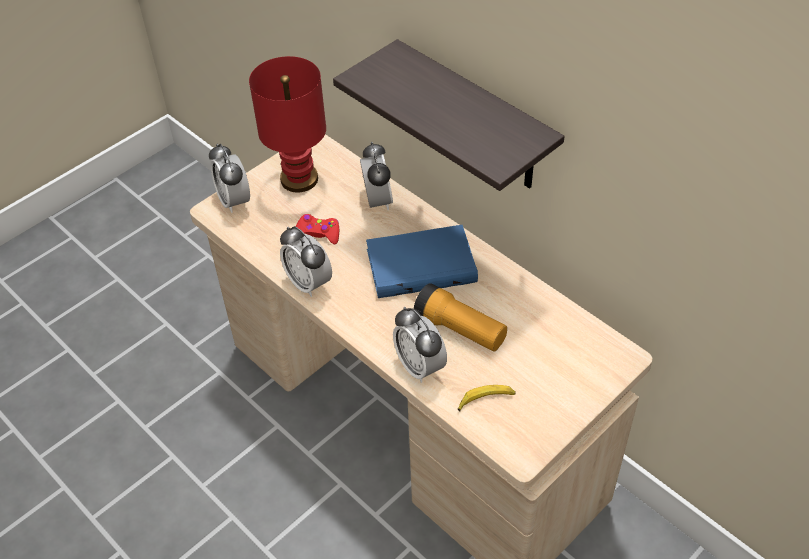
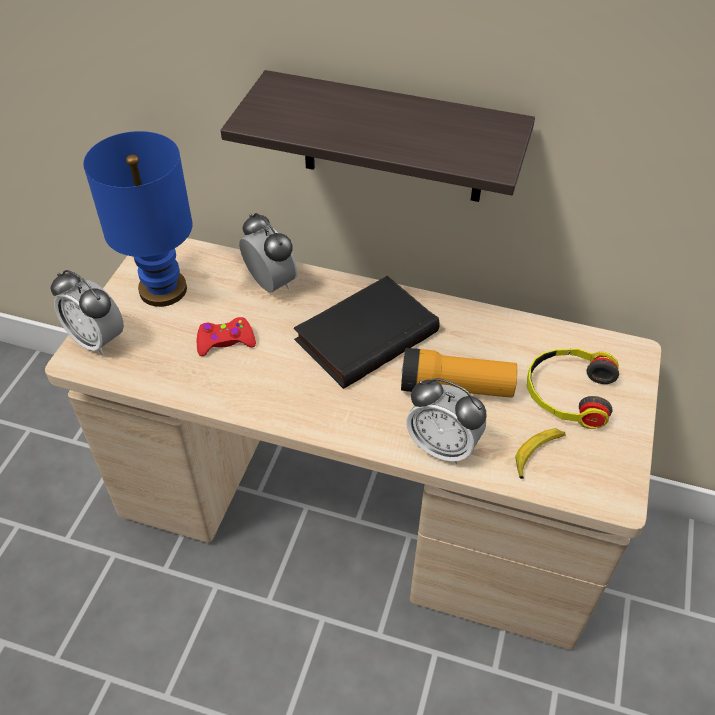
camera: 30 degrees left, 0 degrees up
(298, 180) = (163, 291): red table lamp -> blue table lamp
(308, 283) = (251, 402): alarm clock -> none
(421, 264) = (365, 334): blue book -> black book
(544, 366) = (568, 392): none -> headphones

